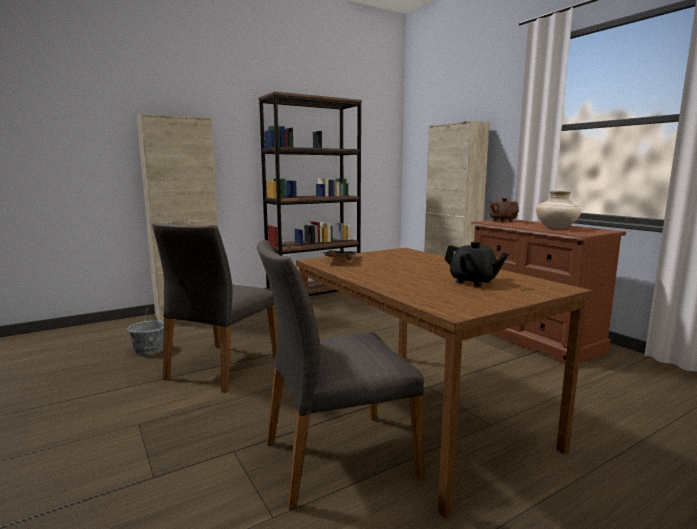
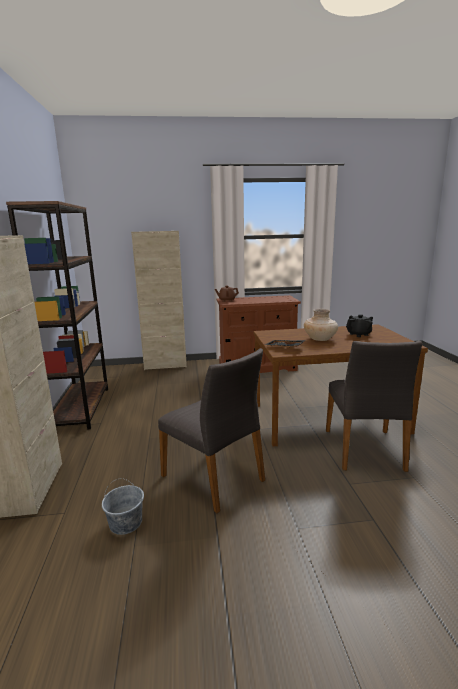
camera: 65 degrees left, 5 degrees up
(556, 228) = (269, 299): beige vase -> beige vase (320, 339)

